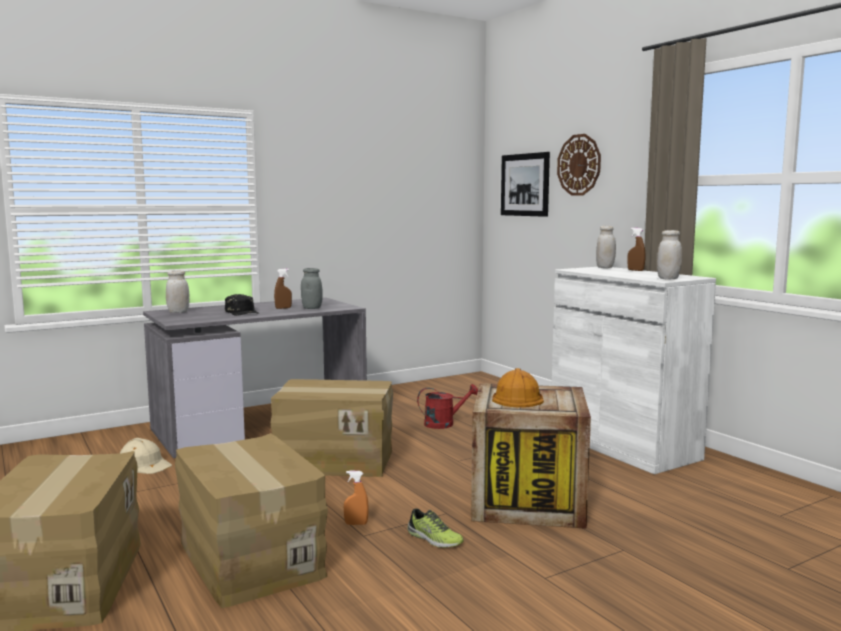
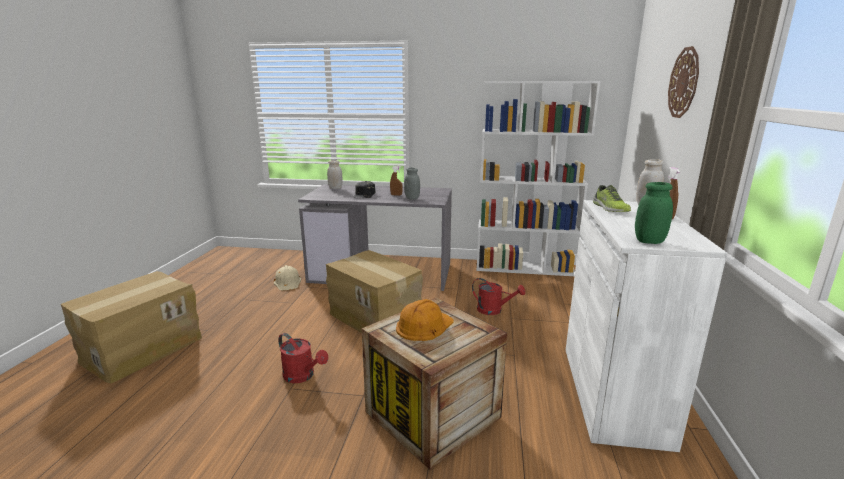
camera: 40 degrees right, 10 degrees up
(248, 559) = (217, 374): cardboard box -> none
(356, 524) = (302, 376): orange spray bottle -> red watering can
(412, 387) = (525, 268): none -> white bookcase
(434, 539) = (318, 415): shoe -> shoe (609, 208)
(525, 185) = (650, 100): picture -> none
(668, 279) = (649, 241): white jar -> green jar

